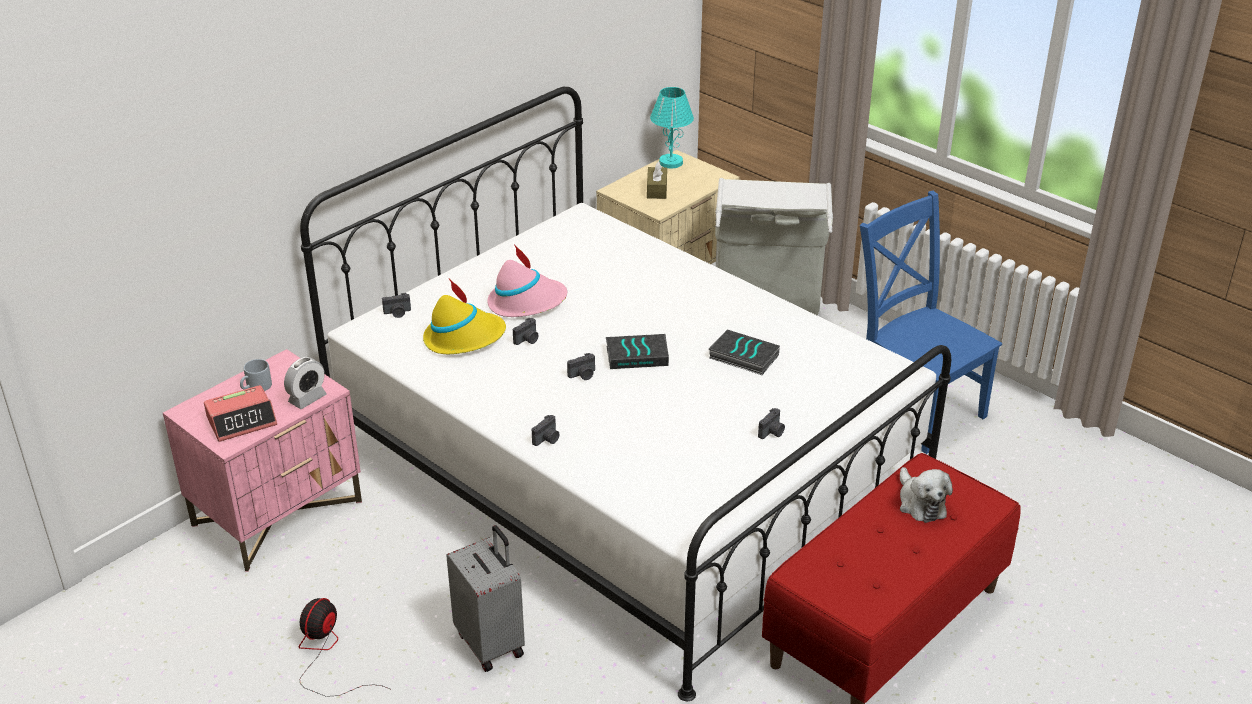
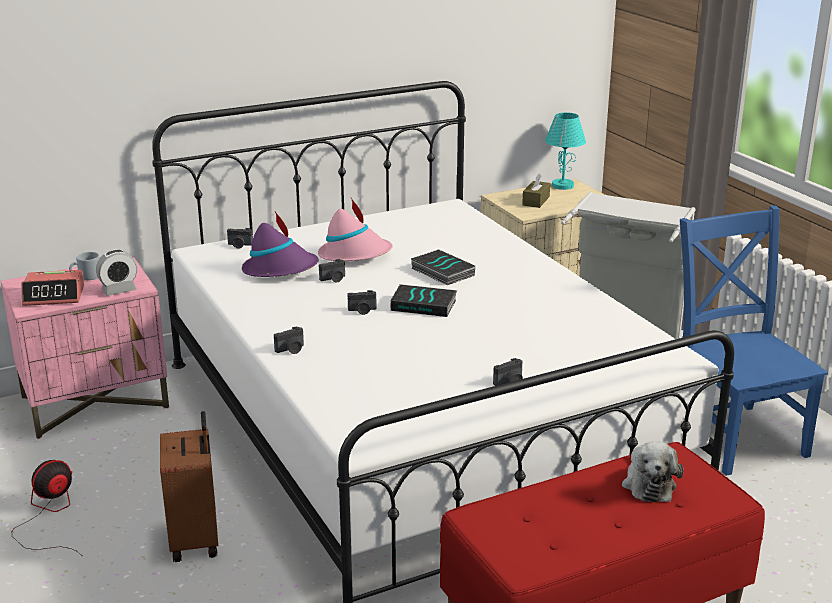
camera: 20 degrees right, 10 degrees down
(464, 338) = (280, 269): yellow hat -> purple hat
(491, 643) = (196, 540): grey suitcase -> brown suitcase
(742, 357) = (524, 322): book -> book (441, 272)

